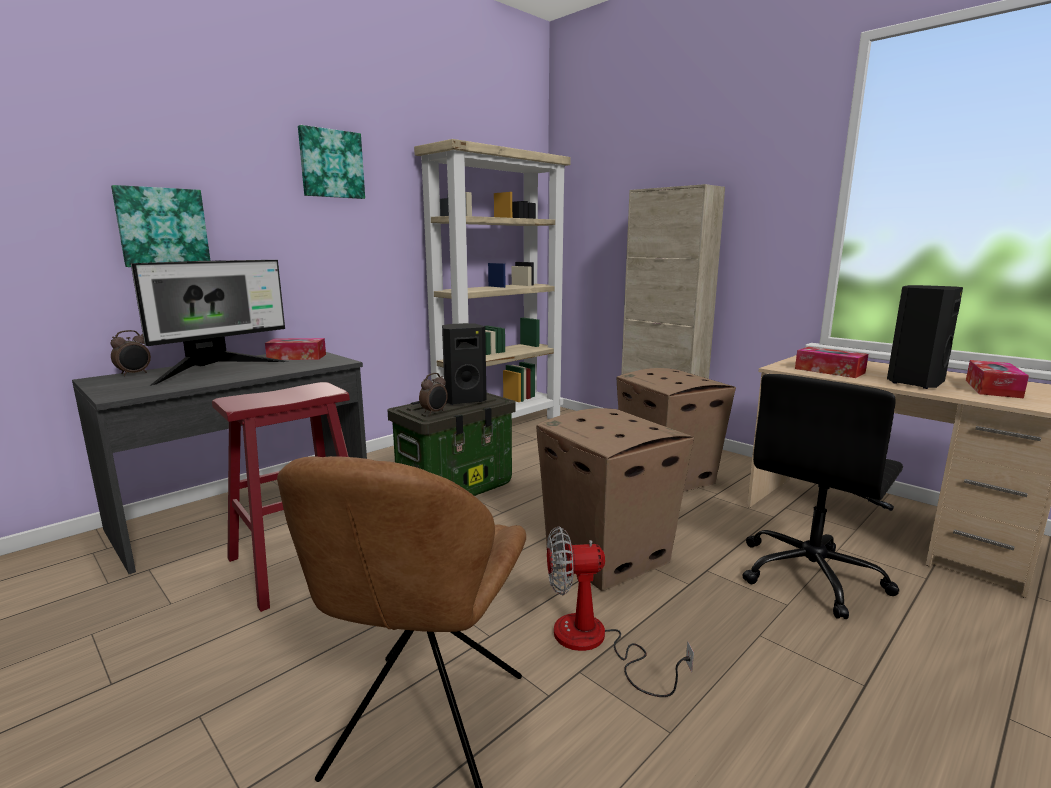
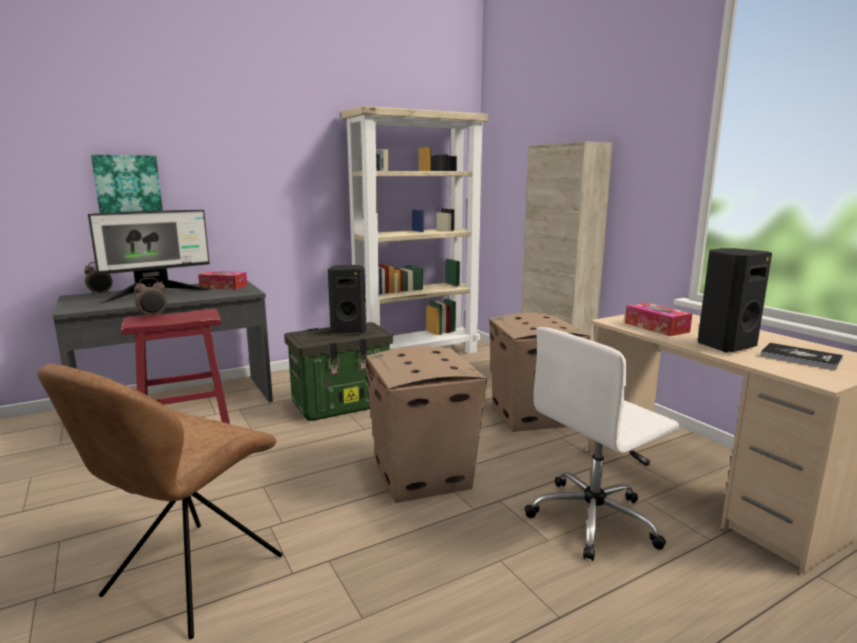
camera: 15 degrees right, 0 degrees up
(331, 164) = (265, 130): picture -> none
(434, 412) = (315, 339): alarm clock -> alarm clock (153, 316)
(594, 643) = (357, 542): fan -> none
(811, 575) = (594, 519): black office chair -> white office chair
(992, 388) = (800, 357): tissue box -> book

